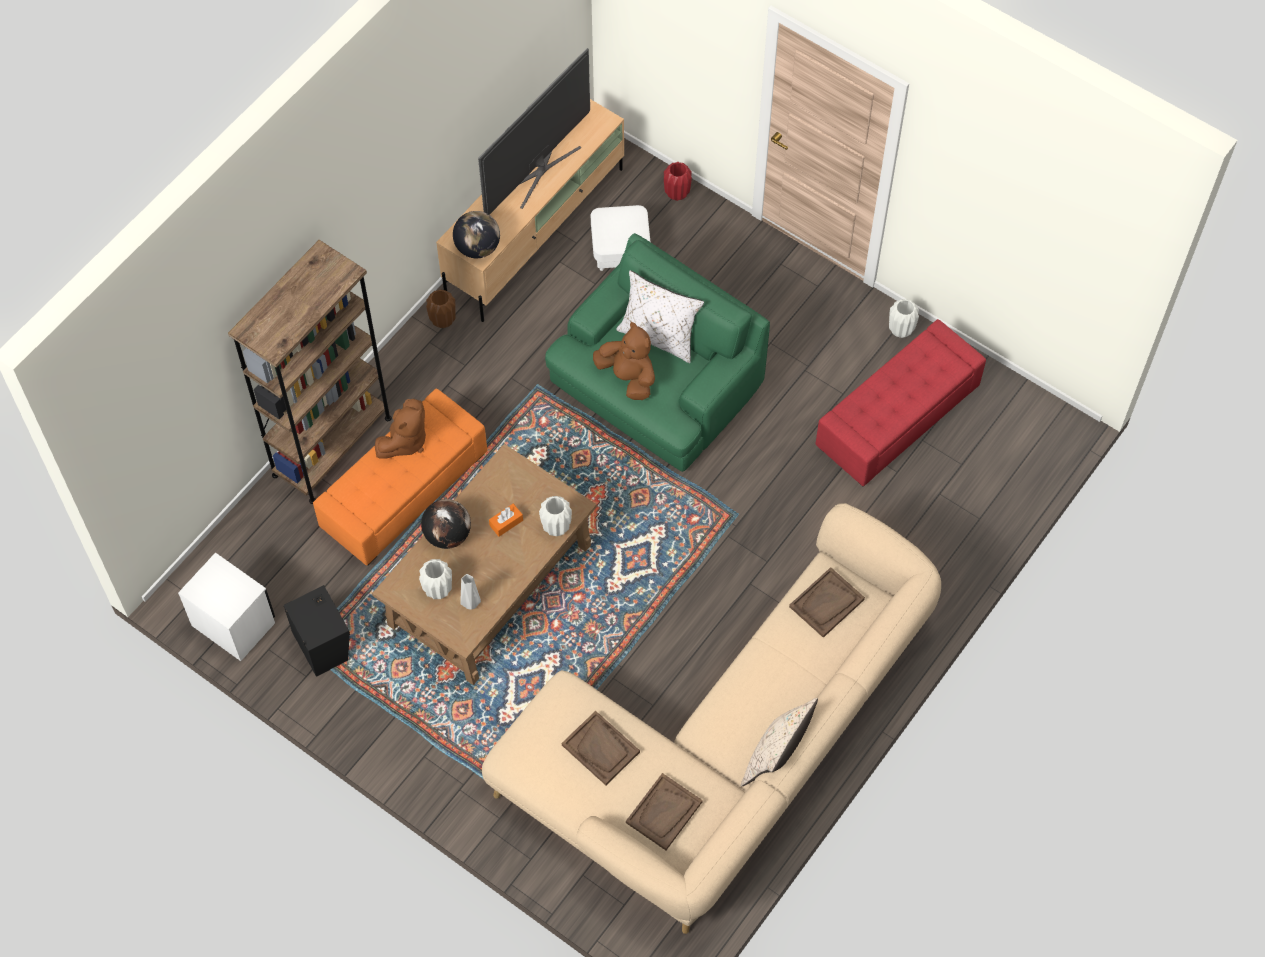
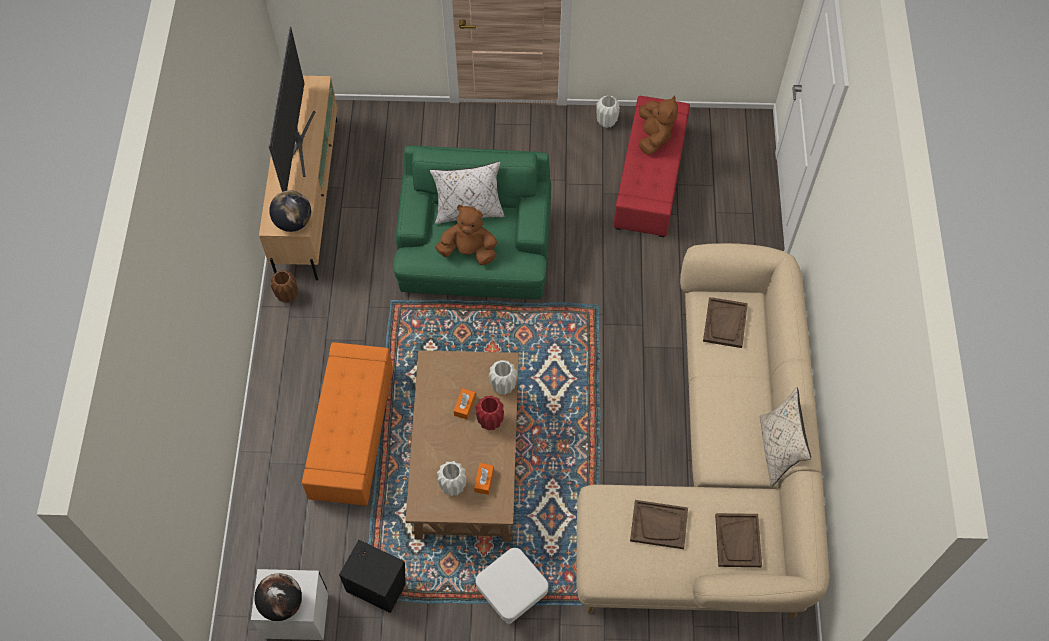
camera: 35 degrees left, 0 degrees up
(332, 446) = (272, 435): brown bookcase -> none
(405, 441) = (338, 394): brown plush toy -> brown plush toy (654, 136)
(447, 535) = (428, 442): globe -> globe (282, 603)
(470, 603) = (484, 481): grey vase -> orange tissue box
(620, 251) = (378, 176): white ottoman -> white ottoman (512, 593)
(677, 193) = (387, 116): red vase -> red vase (490, 421)

